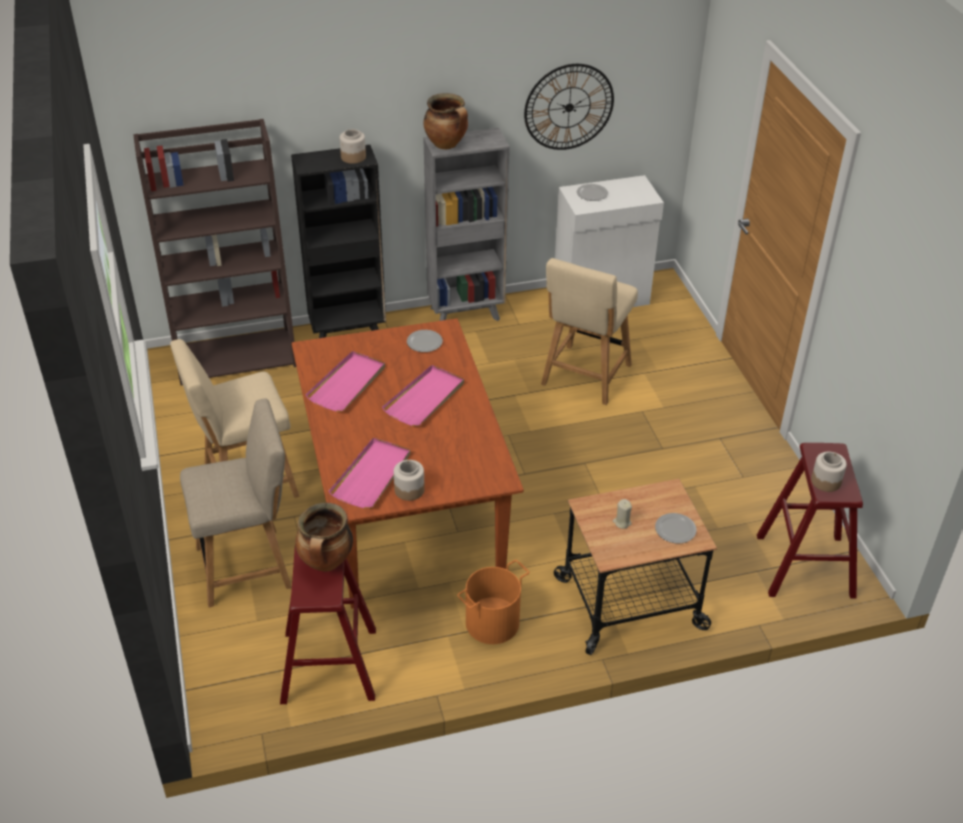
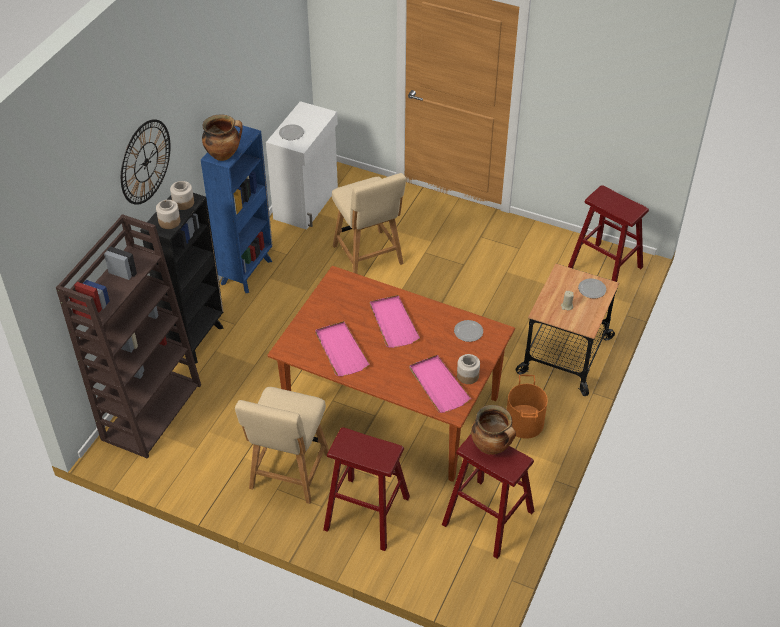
camera: 50 degrees left, 5 degrees up
(249, 566) = (367, 513): beige chair -> red stool
(425, 342) = (340, 293): plate -> plate (469, 331)
(466, 313) = (247, 271): grey bookcase -> blue bookcase
(569, 107) = (258, 81): wall clock -> wall clock (145, 162)
(826, 481) = (621, 210): jar -> jar (169, 221)

